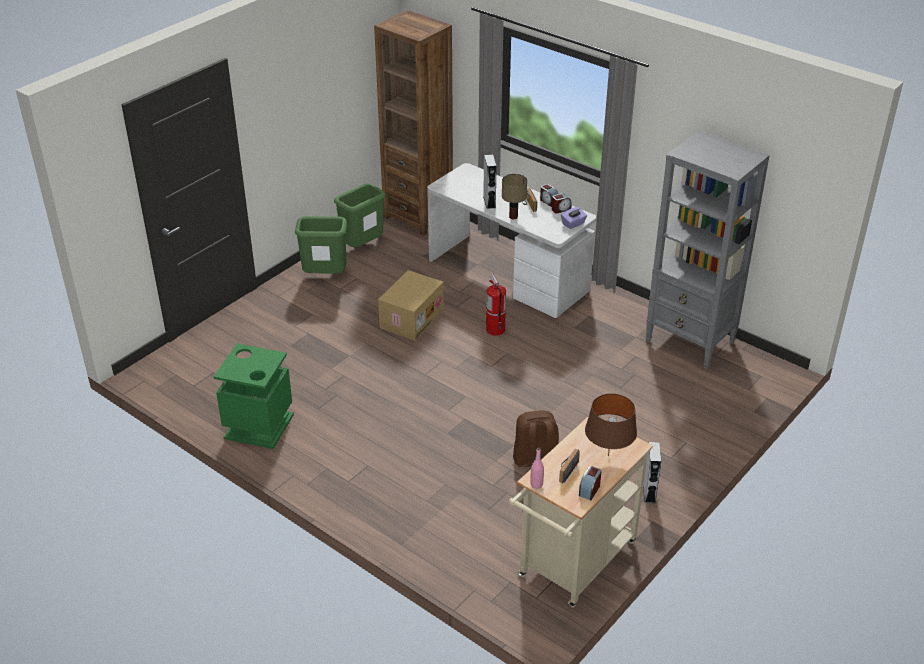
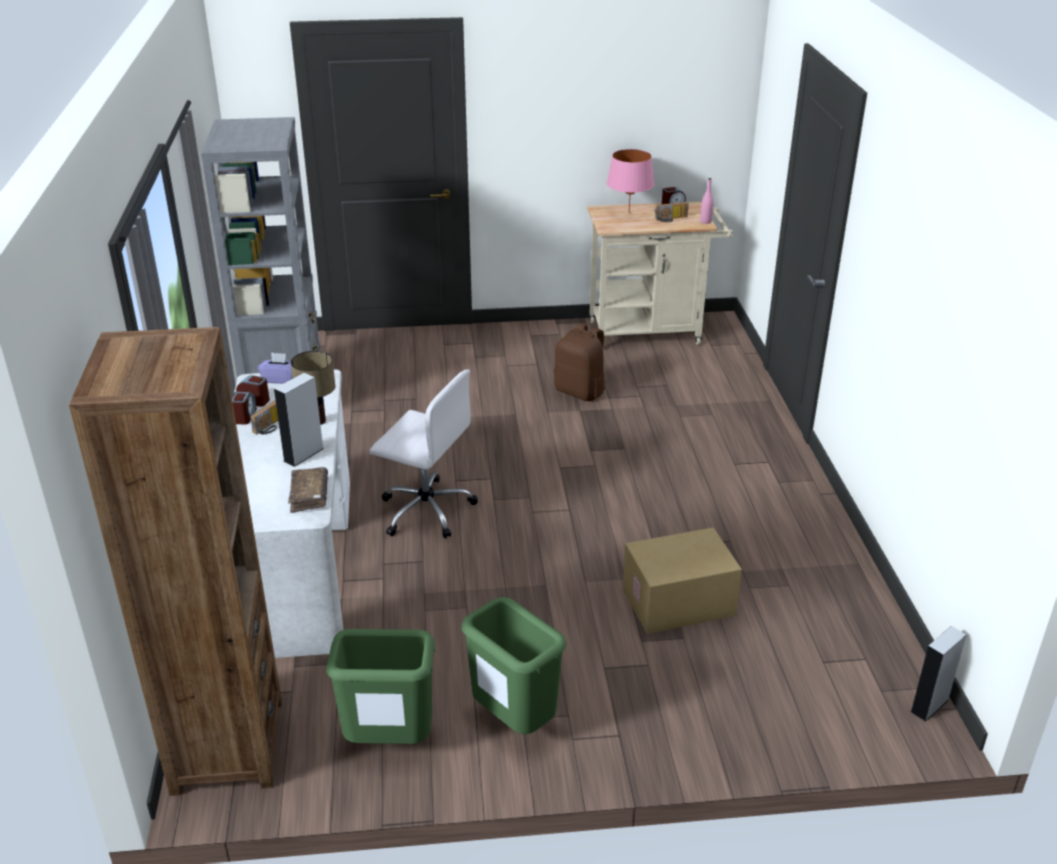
camera: 135 degrees left, 5 degrees down
(259, 426) = (816, 560): green trash can -> none
(411, 318) = (492, 580): cardboard box -> cardboard box (678, 603)
(454, 191) = (309, 496): none -> brown book
(495, 329) = (425, 510): fire extinguisher -> white office chair
(608, 455) = (629, 213): brown table lamp -> pink table lamp
(649, 493) = (529, 335): grey speaker -> grey speaker (929, 705)

